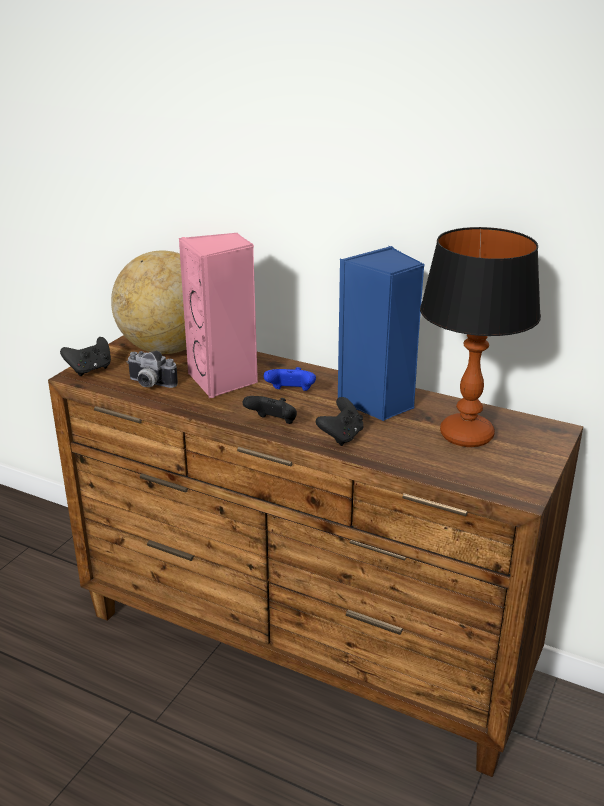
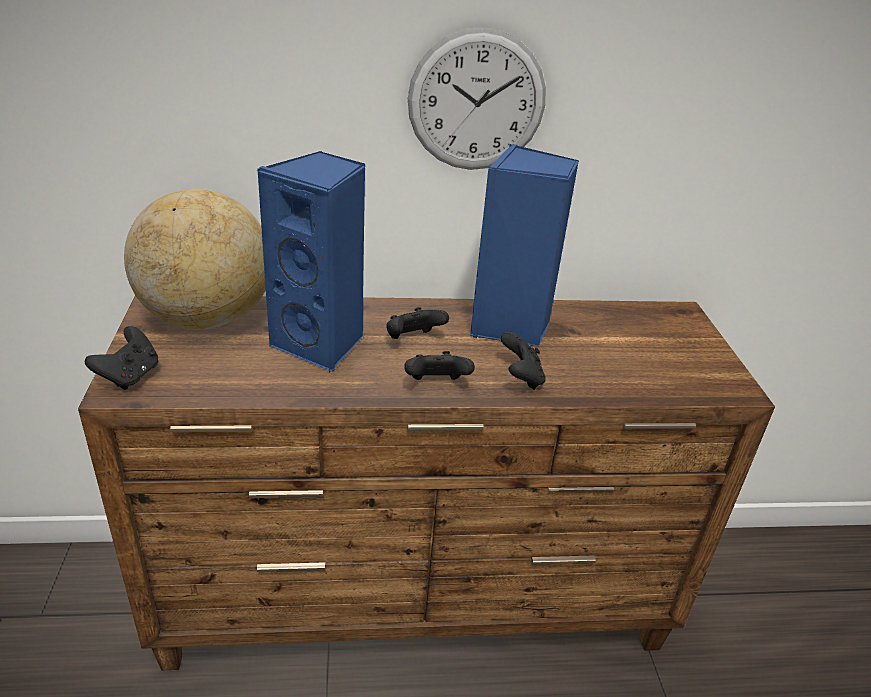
camera: 35 degrees left, 5 degrees up
(149, 384) = (234, 375): camera -> none
(224, 380) = (322, 344): pink speaker -> blue speaker
(290, 393) = (413, 340): blue game controller -> black game controller
(374, 209) = (477, 101): none -> wall clock
(466, 435) = (624, 340): table lamp -> none

